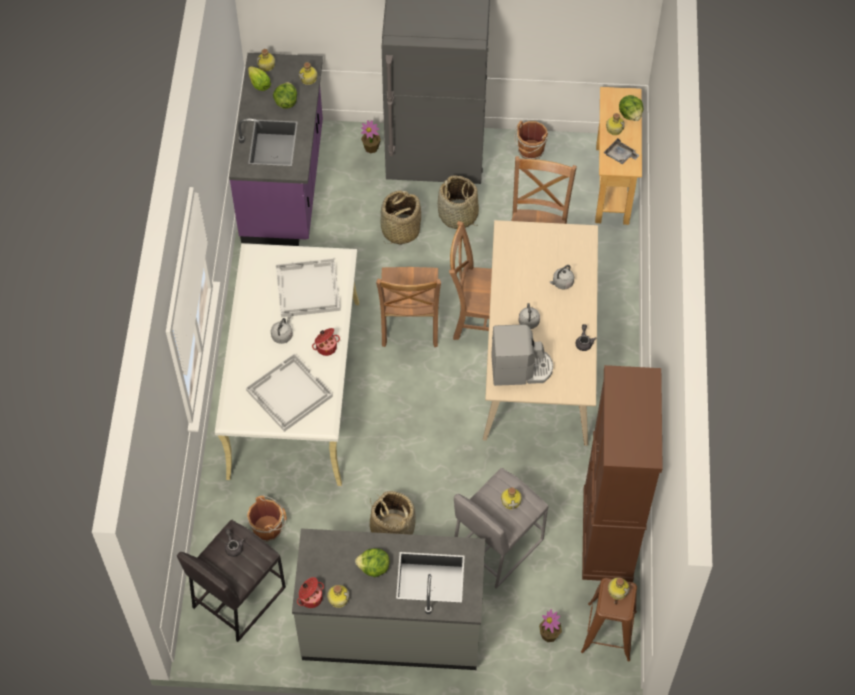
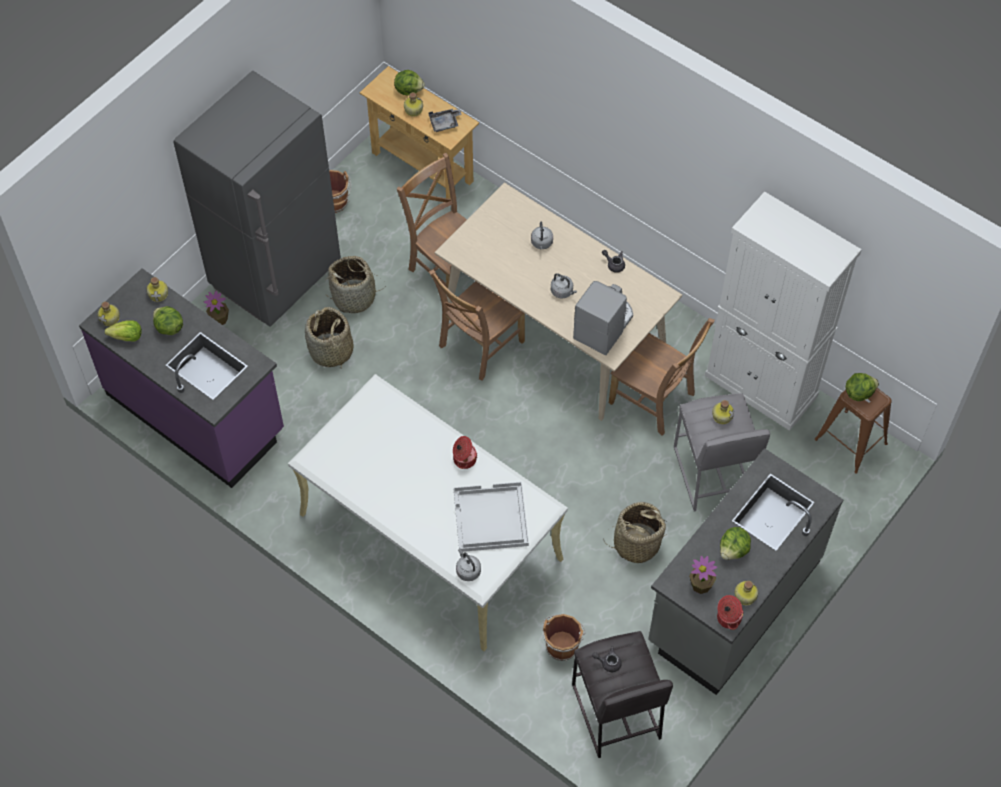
camera: 55 degrees left, 0 degrees up
(282, 335) = (422, 487): grey kettle -> grey kettle (467, 570)
(307, 288) = (387, 437): white tray -> none
(409, 324) = (438, 404): brown chair -> brown chair (654, 400)
(549, 634) = (824, 486): potted plant -> potted plant (701, 585)
(607, 535) = (761, 386): brown cabinet -> white cabinet
(617, 590) = (858, 393): bottle -> lettuce

